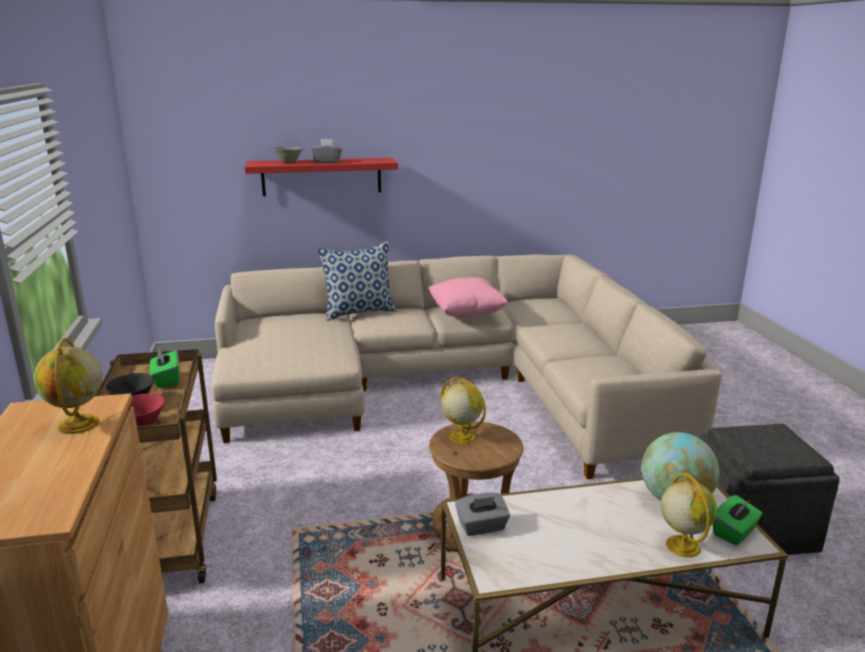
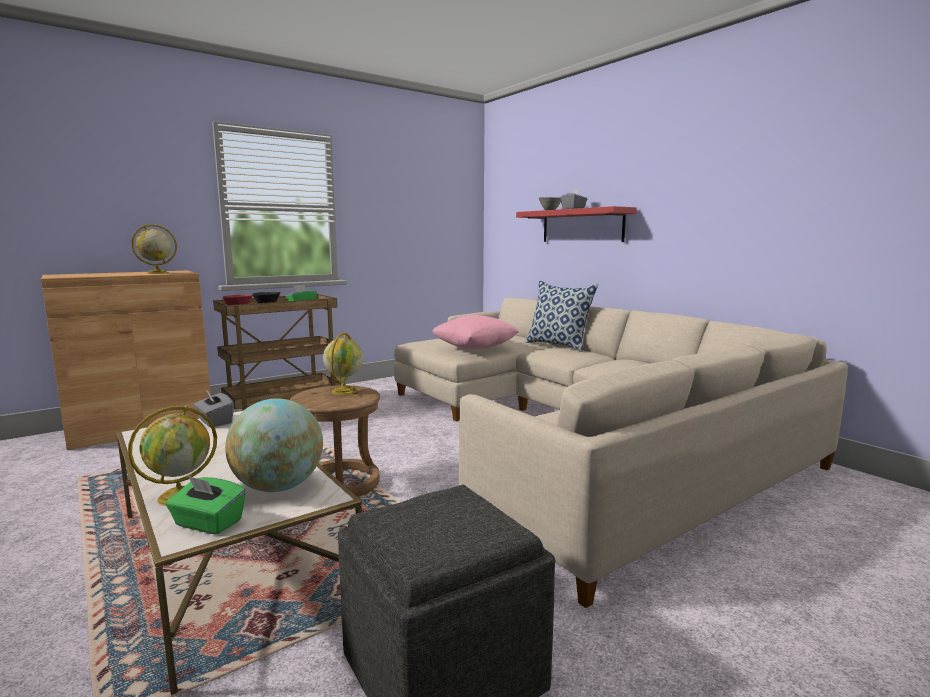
camera: 65 degrees right, 10 degrees down
(467, 314) = (622, 366): pink pillow -> pink pillow (474, 349)

